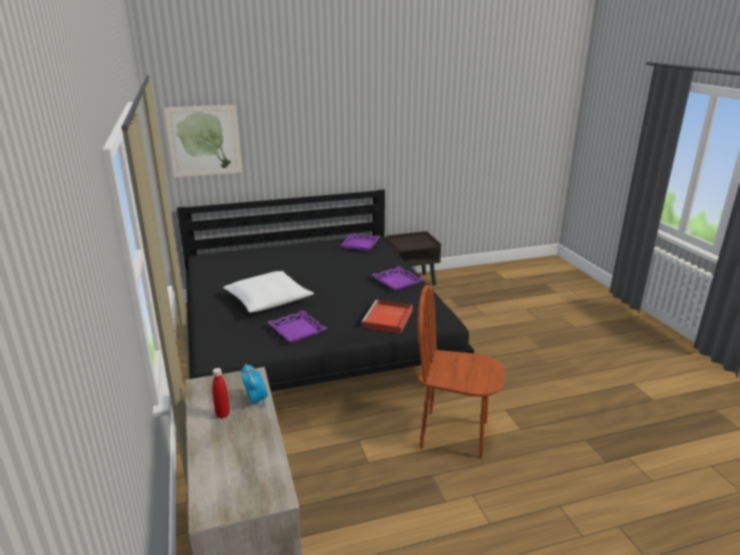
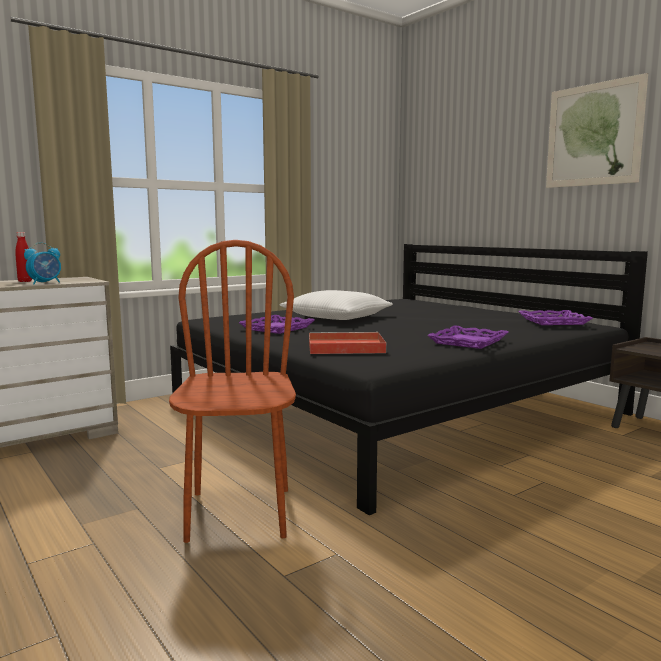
camera: 70 degrees right, 15 degrees down
(204, 141) = (438, 171): picture -> picture (593, 135)

